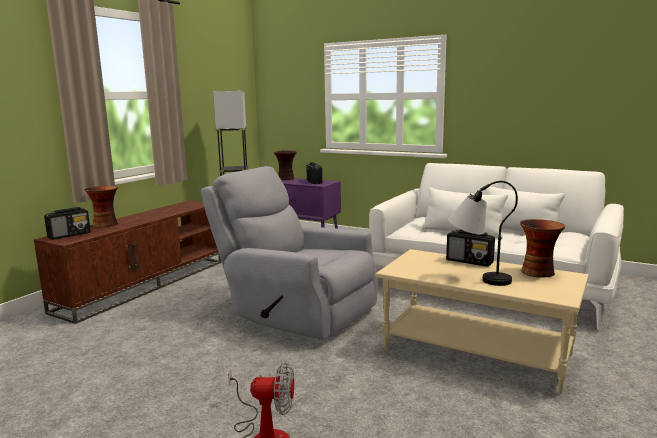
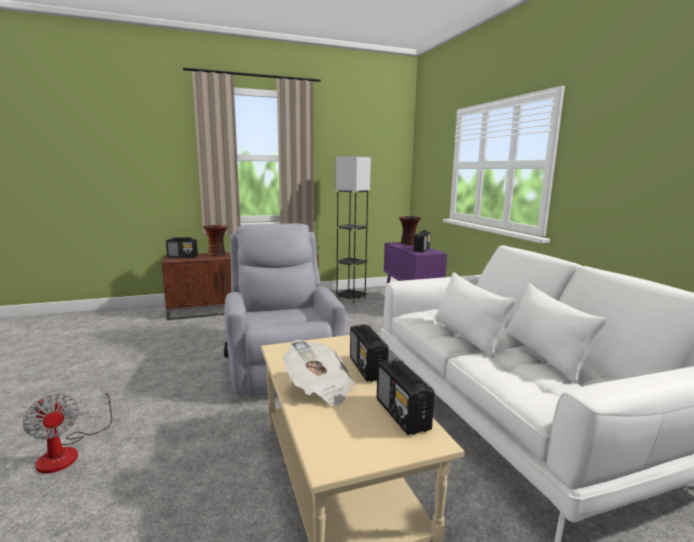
camera: 40 degrees right, 0 degrees up
(476, 278) = (319, 389): table lamp -> newspaper
(538, 272) = (402, 415): vase -> radio

